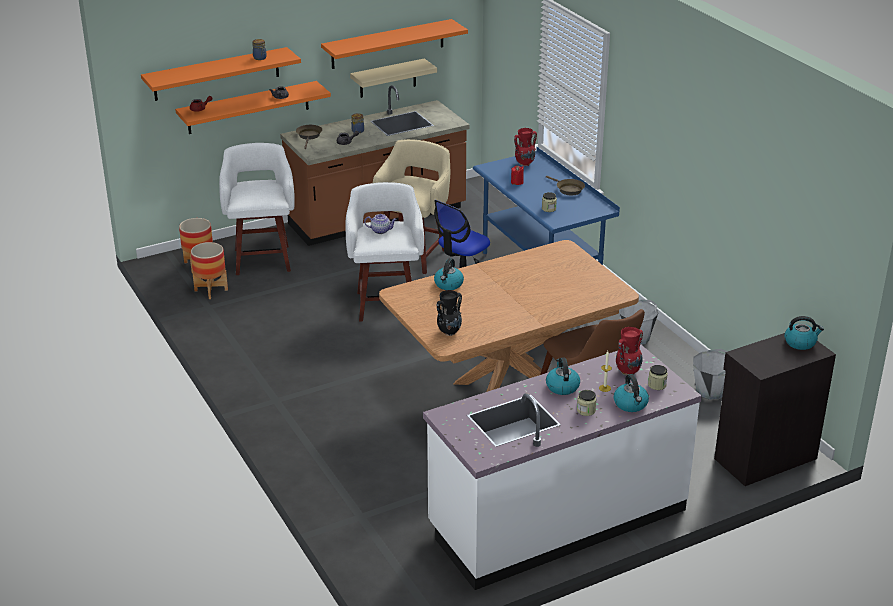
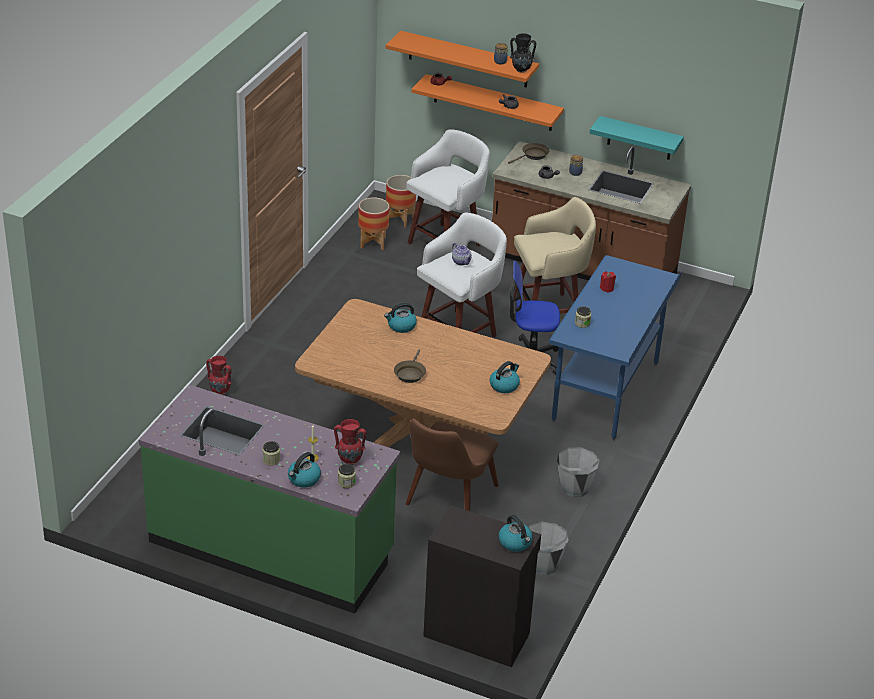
camera: 50 degrees right, 5 degrees up
(388, 44) = (645, 105): orange shelf -> none
(388, 78) = (639, 138): beige shelf -> turquoise shelf
(448, 332) = (332, 356): black vase -> black vase (521, 70)
(524, 163) = (646, 278): red vase -> red vase (220, 391)
(557, 519) = (272, 547): white counter -> green counter
(562, 386) = (292, 435): kettle -> kettle (504, 385)
(568, 189) = (631, 320): brown frying pan -> brown frying pan (410, 373)

